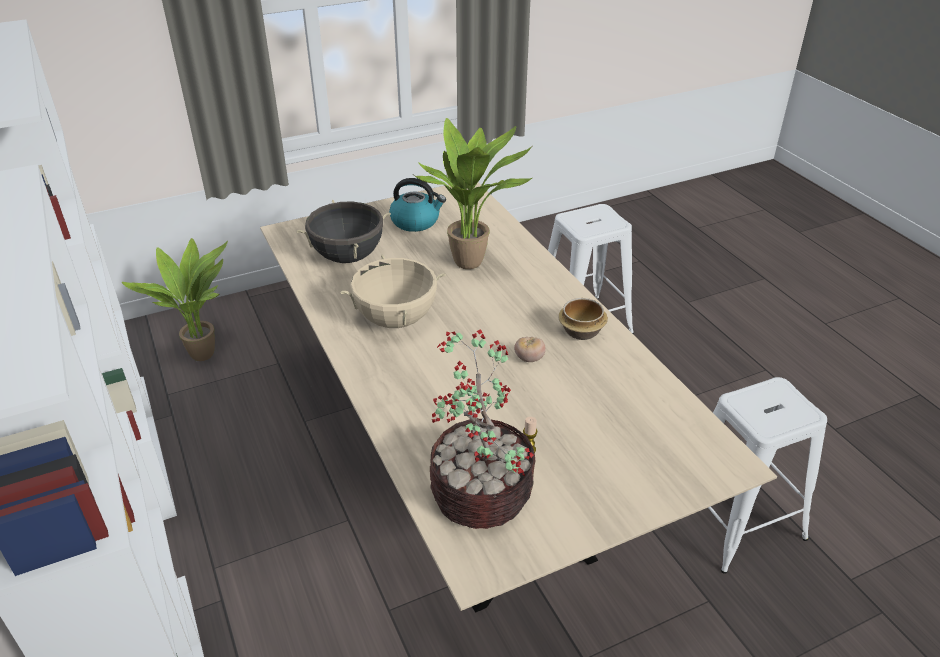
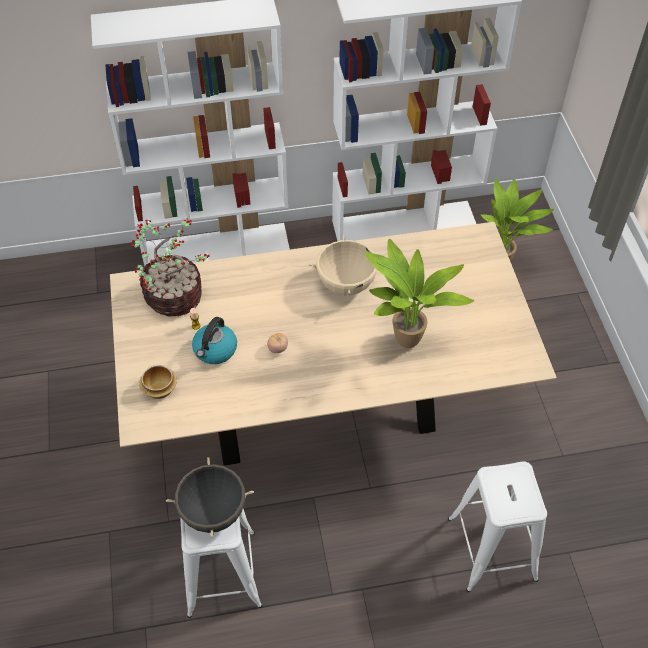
camera: 105 degrees right, 15 degrees up
(348, 257) = (436, 268): black cooking pot -> black cooking pot (213, 512)
(416, 221) = (481, 318): kettle -> kettle (215, 350)
(582, 332) = (295, 388): bowl -> bowl (159, 389)

